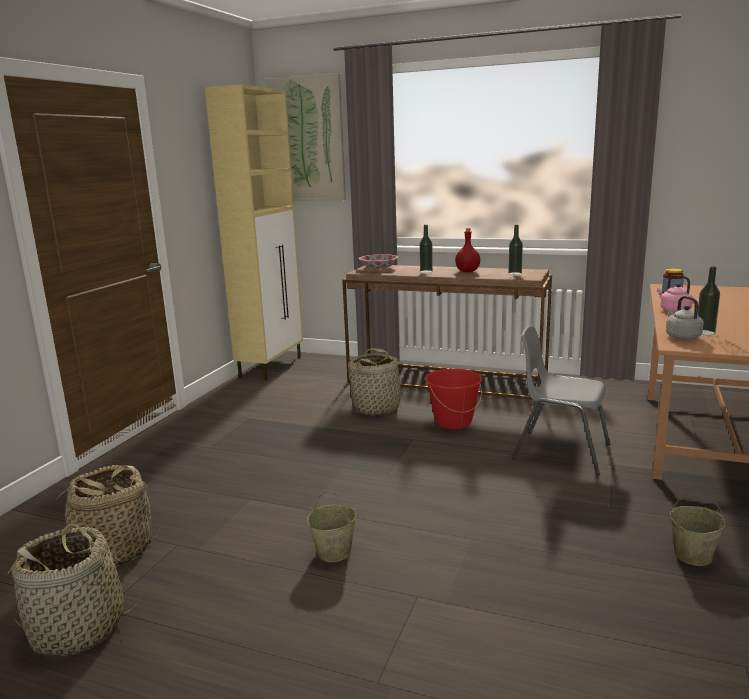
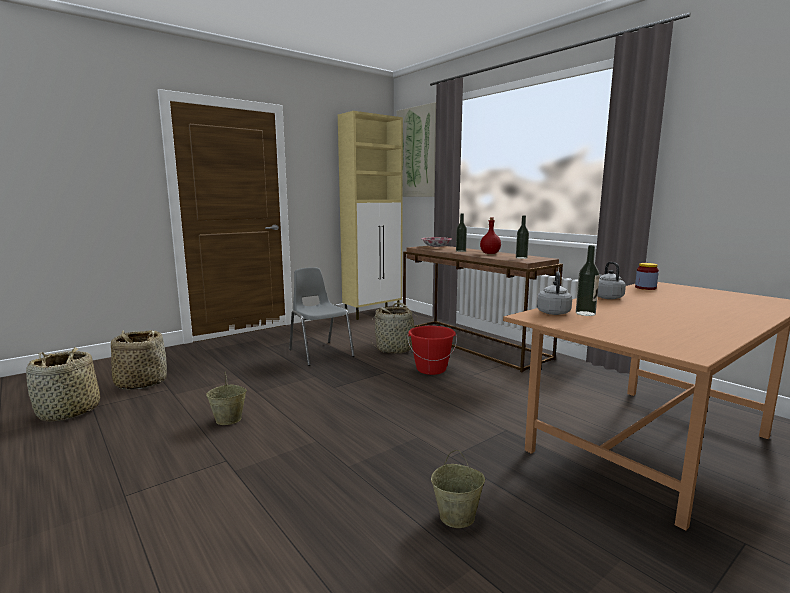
camera: 30 degrees right, 5 degrees down
(560, 451) = (478, 408): grey chair -> grey chair (320, 352)
(673, 310) = (607, 297): pink kettle -> grey kettle

